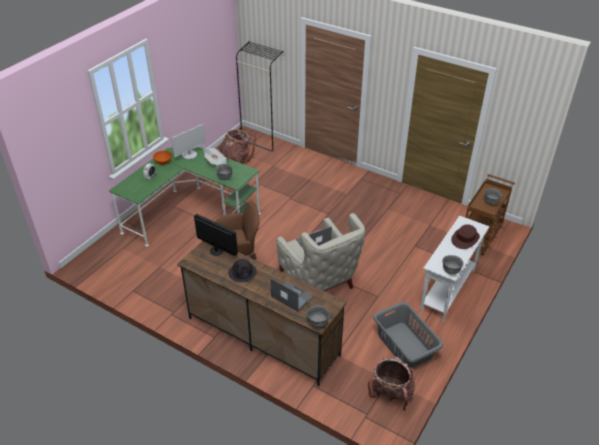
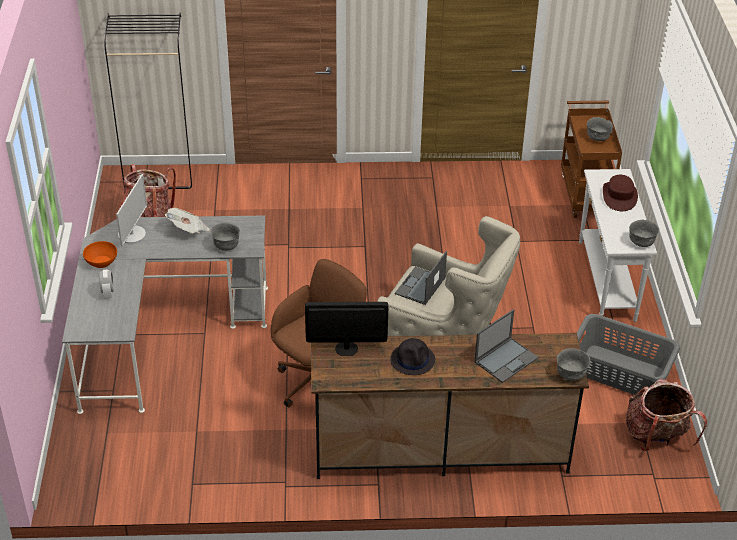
camera: 35 degrees left, 0 degrees up
(190, 213) = (159, 333): green desk -> grey desk
(291, 296) = (506, 359): laptop -> laptop turned 135 degrees clockwise

